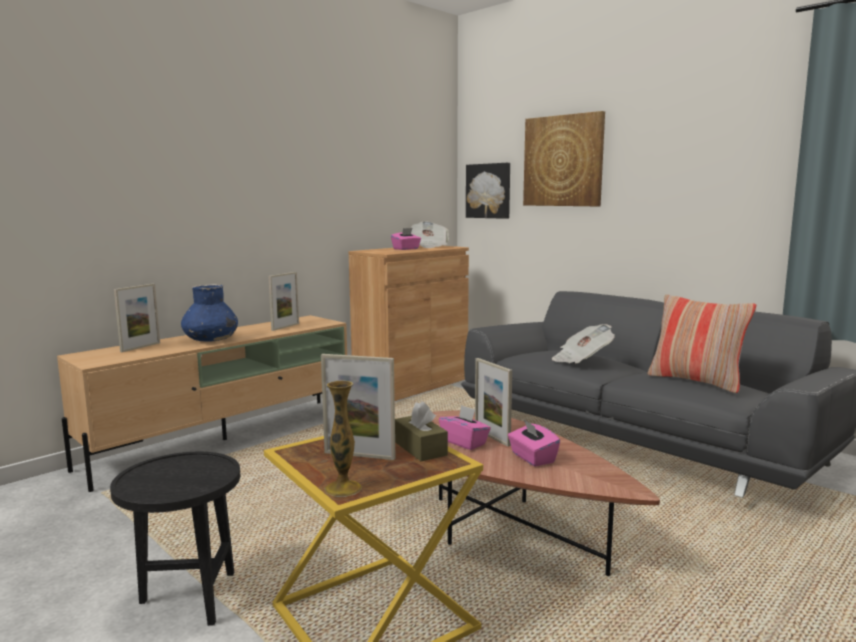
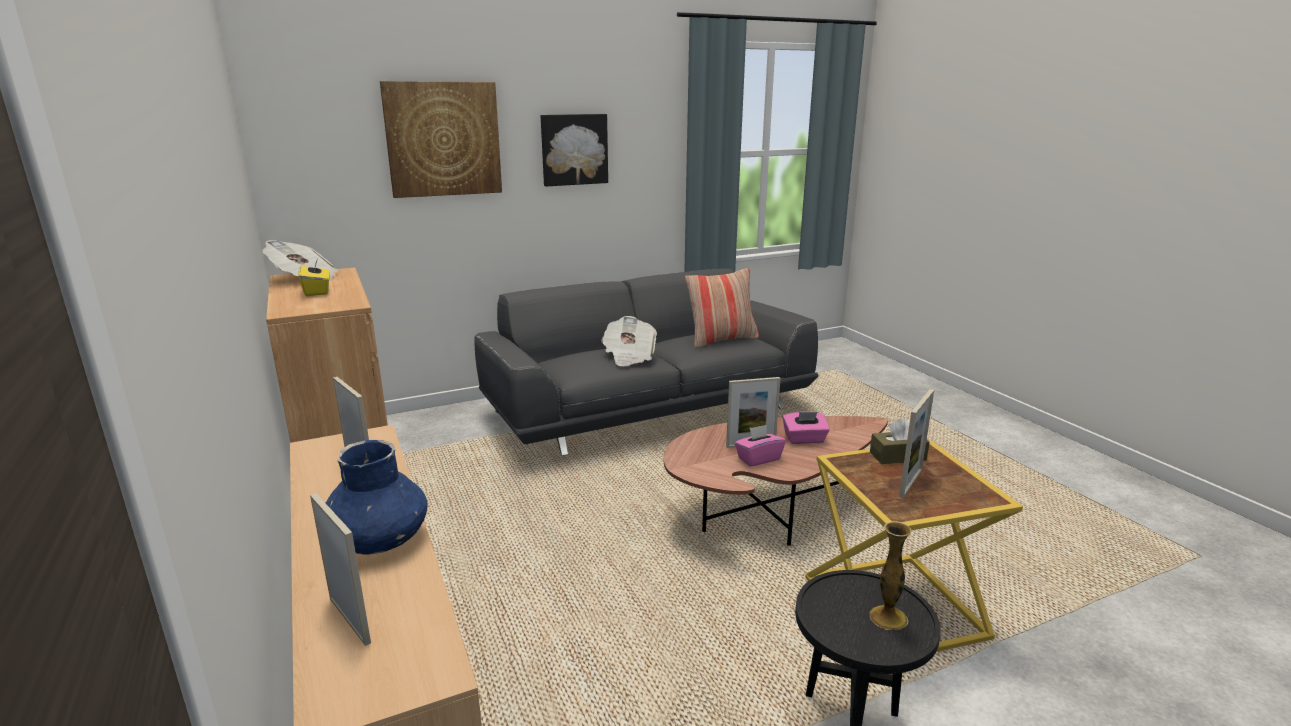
camera: 70 degrees left, 10 degrees up
(343, 488) = (983, 497): vase -> vase (888, 617)
(406, 249) = (317, 291): pink tissue box -> yellow tissue box
(489, 191) = (321, 181): picture -> picture (574, 149)

